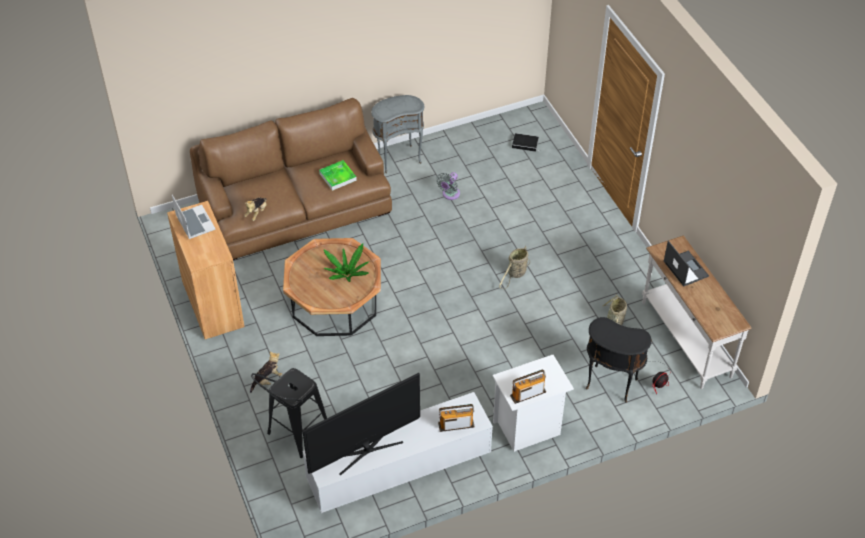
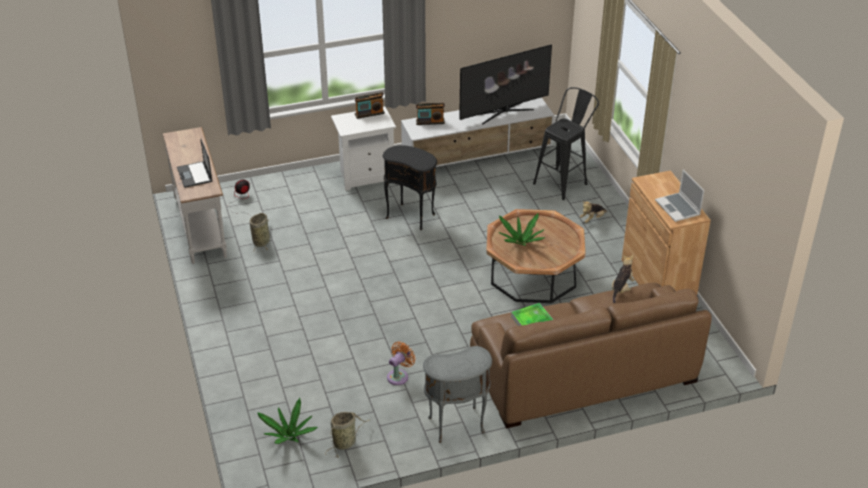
camera: 175 degrees left, 10 degrees down
(449, 194) = (399, 376): grey fan -> orange fan
(516, 274) = (344, 289): basket -> basket (345, 442)
(526, 144) = (289, 435): book -> potted plant
(610, 385) = (285, 199): black side table -> black side table (411, 216)

